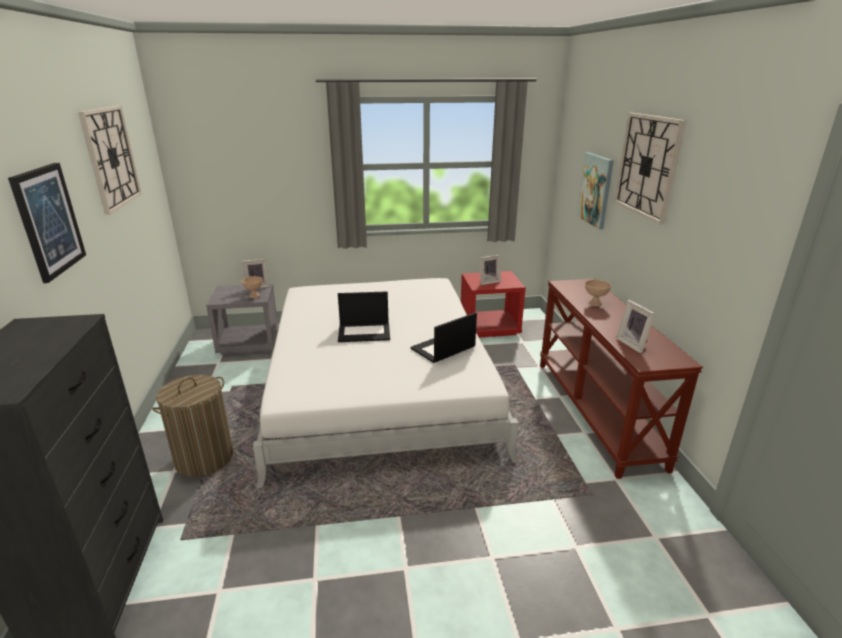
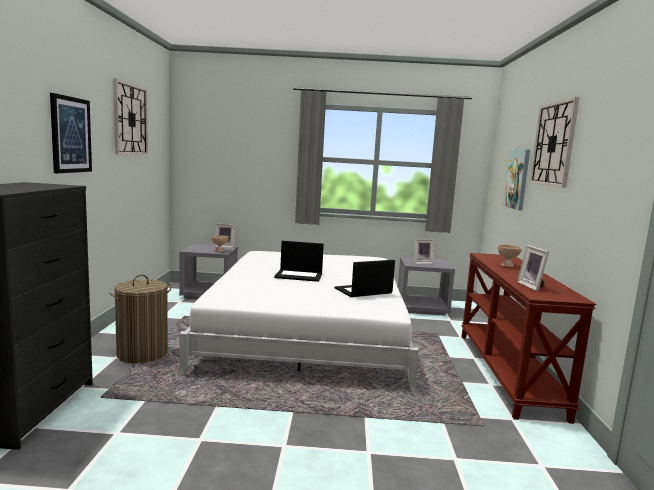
camera: 10 degrees right, 15 degrees down
(489, 327) = (422, 308): red nightstand -> grey nightstand

